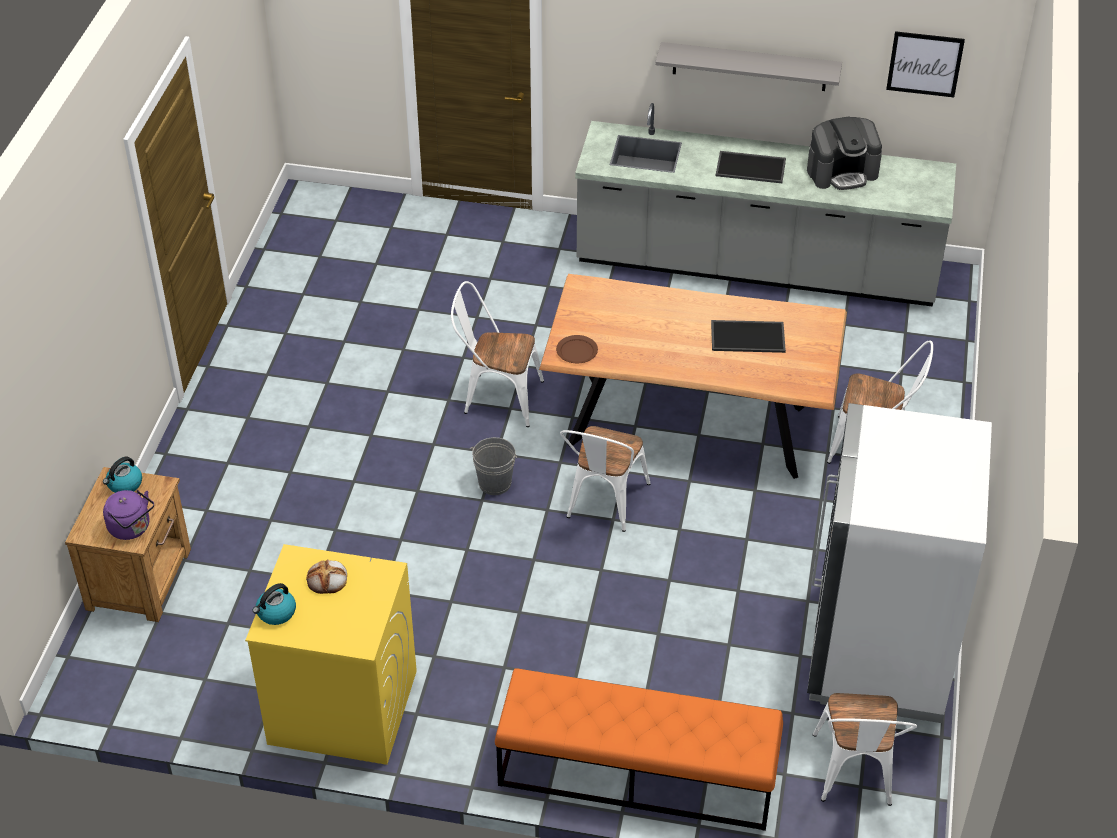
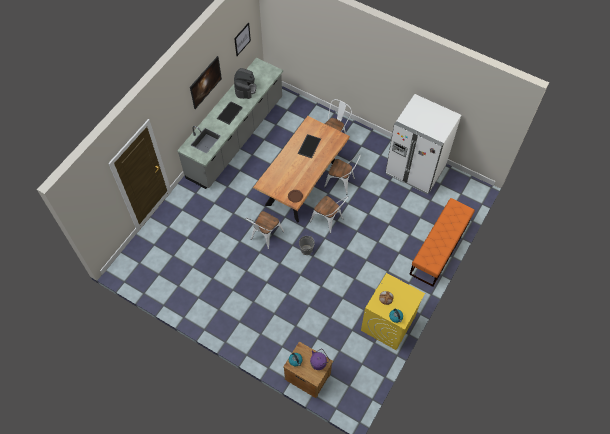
camera: 70 degrees left, 15 degrees up
(749, 66) = (206, 88): grey shelf -> picture
(854, 776) = (457, 194): white chair -> white chair (342, 183)

